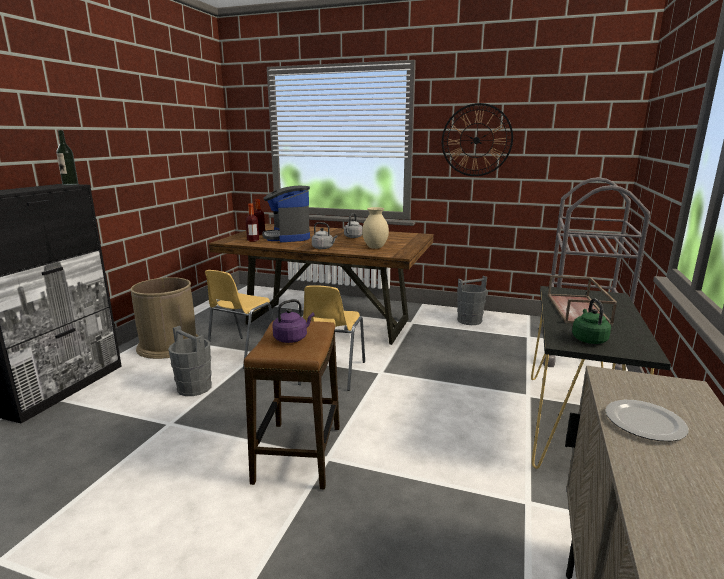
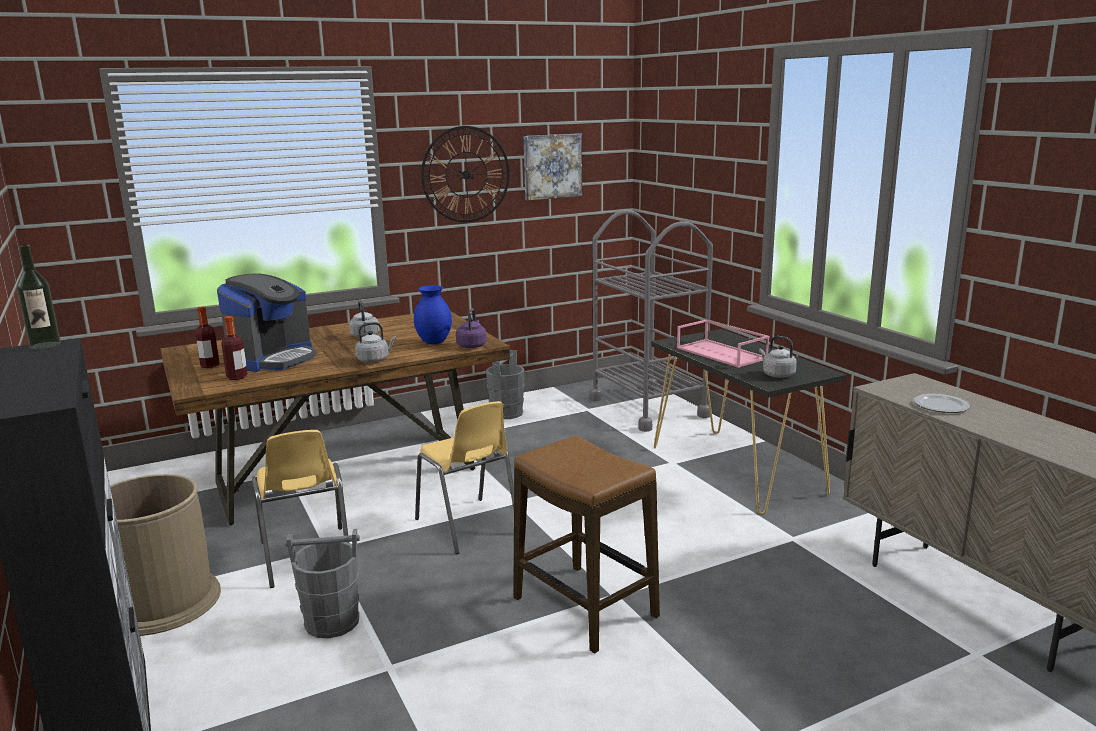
camera: 45 degrees left, 0 degrees up
(287, 237) = (273, 359): coffee machine -> coffee machine turned 90 degrees counterclockwise
(292, 338) = (583, 462): purple kettle -> purple kettle (472, 345)
(374, 247) = (434, 342): beige vase -> blue vase
(553, 138) = (552, 166): none -> picture
(578, 309) = (722, 353): brown tray -> pink tray
(588, 339) = (777, 374): green kettle -> grey kettle

